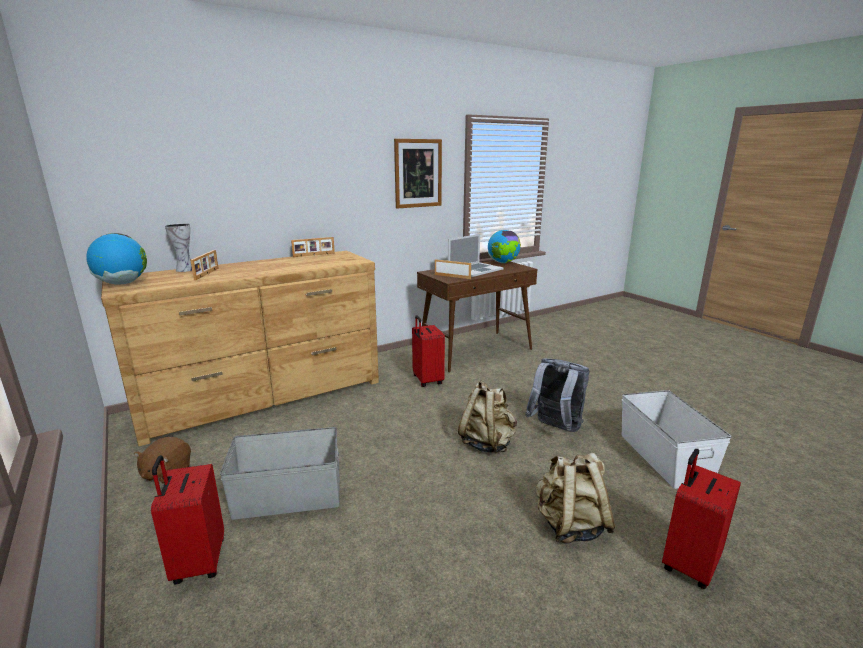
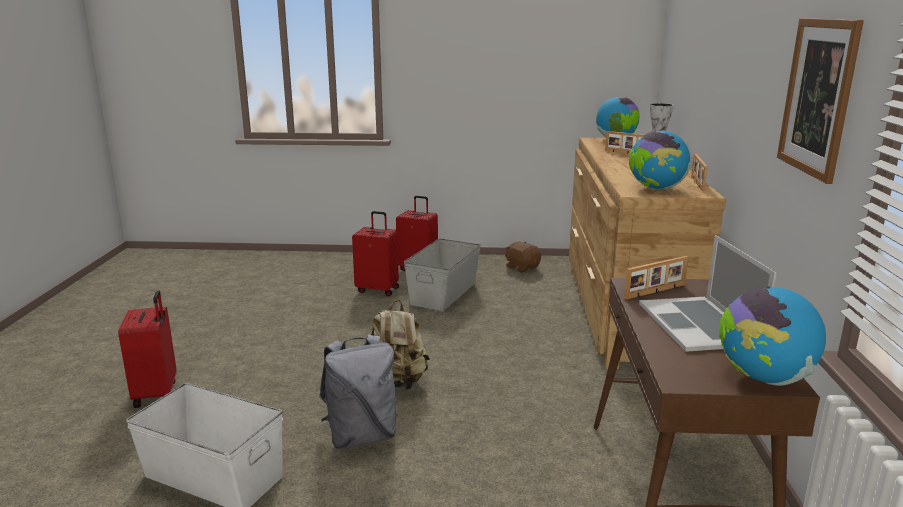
camera: 125 degrees right, 0 degrees up
(341, 259) = (656, 188): none -> globe
(426, 380) = (581, 401): red suitcase -> red suitcase (378, 289)
(570, 526) = (259, 369): beige backpack -> none

